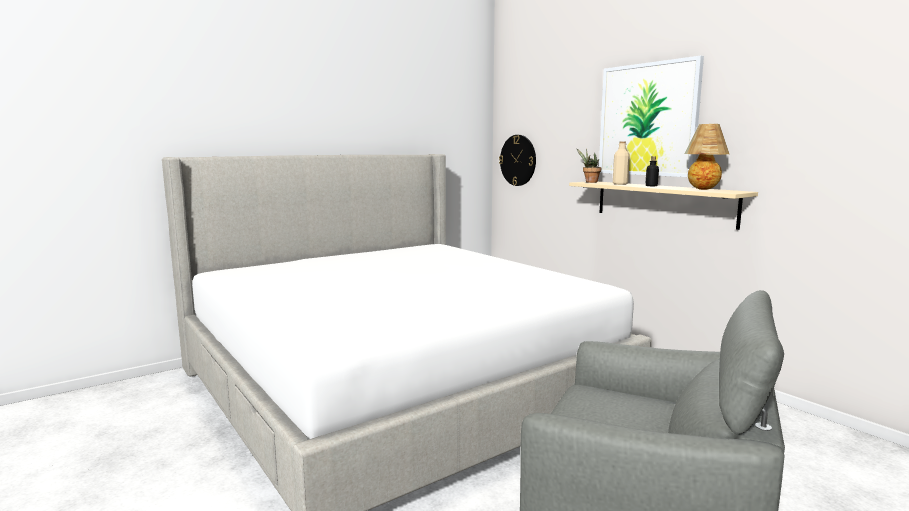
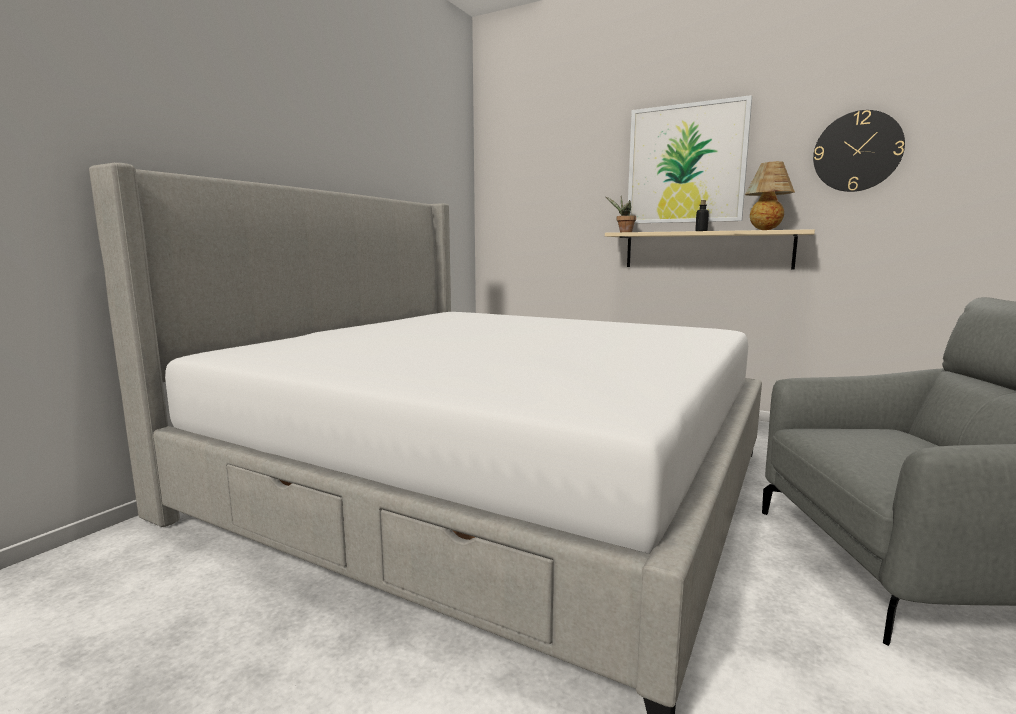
camera: 25 degrees left, 0 degrees up
(518, 160) = (513, 217): wall clock -> wall clock (857, 151)
(620, 184) = (663, 231): beige bottle -> none

